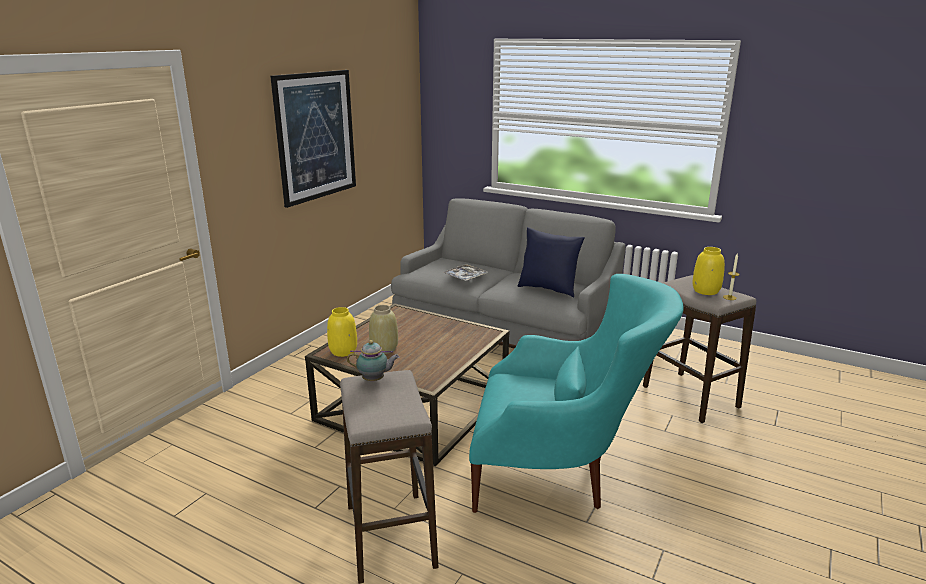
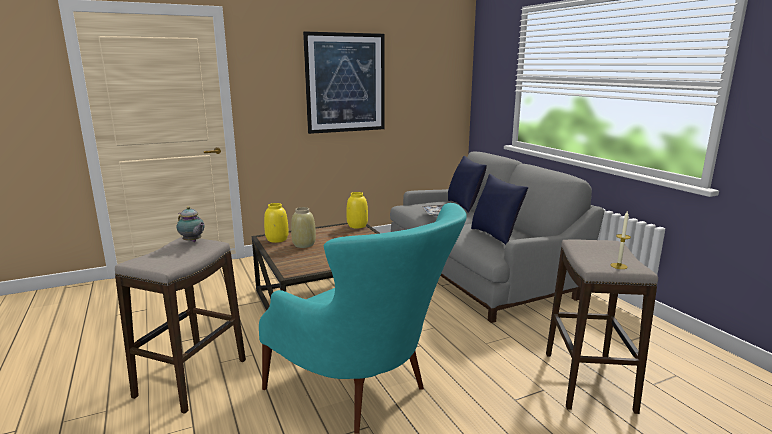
camera: 35 degrees right, 5 degrees down
(470, 261) = (464, 206): none -> blue pillow
(706, 291) = (603, 255): yellow vase -> yellow vase (357, 226)

